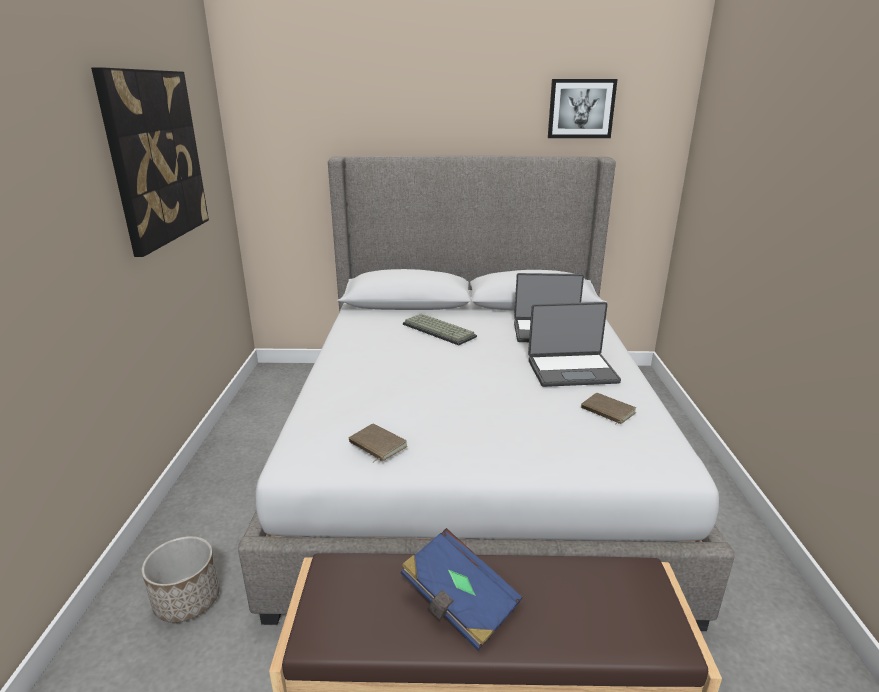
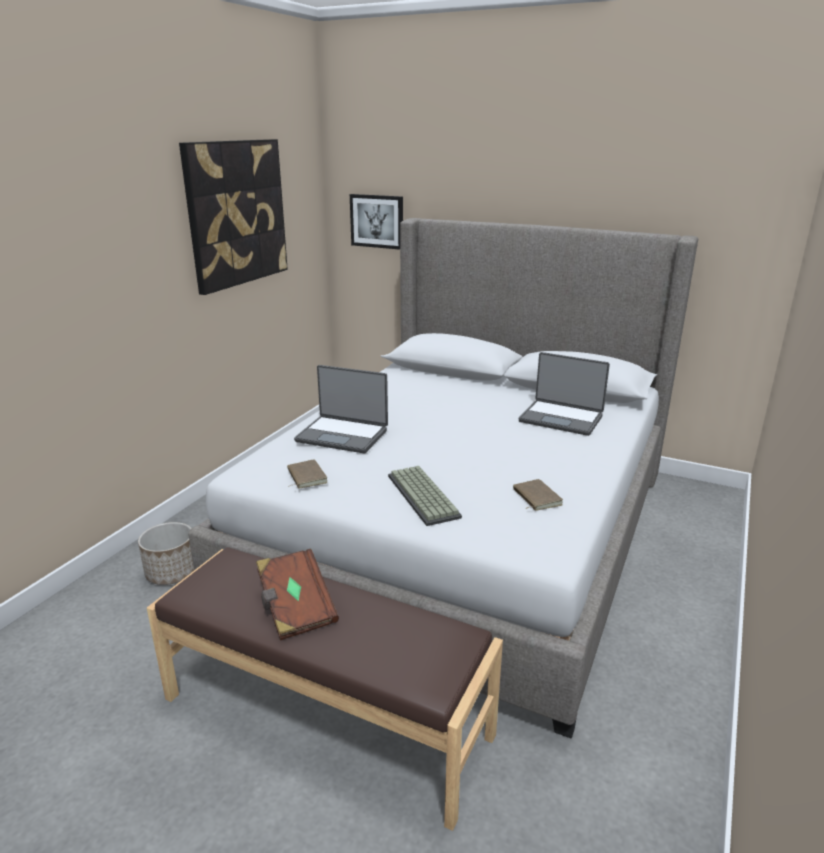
camera: 25 degrees right, 0 degrees up
(440, 330) = (455, 398): keyboard -> keyboard (425, 496)
(459, 603) = (295, 608): blue book -> brown book
(571, 370) = (543, 456): laptop -> laptop (343, 435)
(581, 108) = (671, 180): picture -> picture (377, 221)

